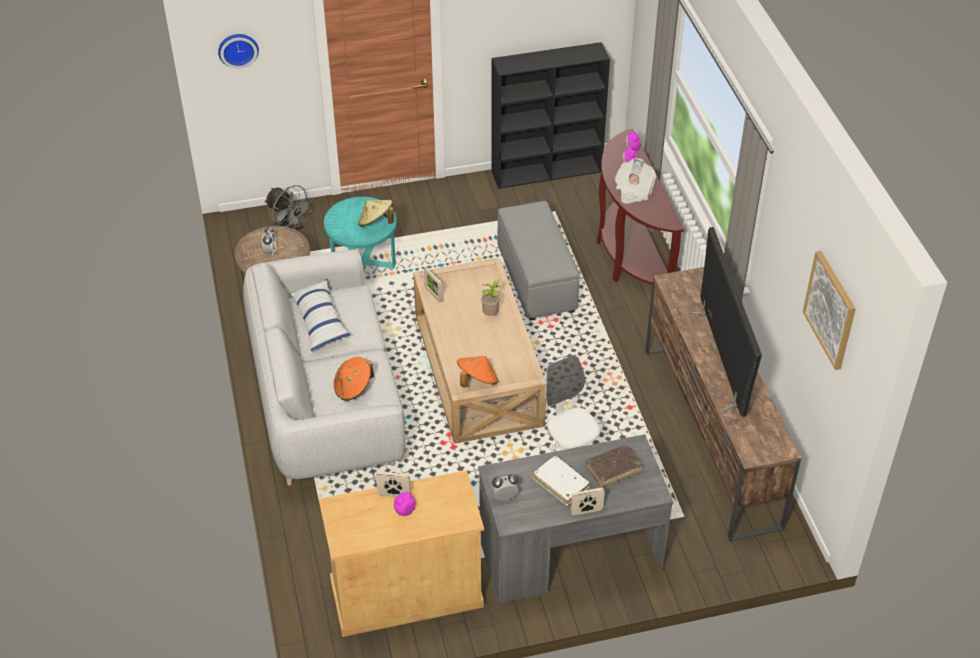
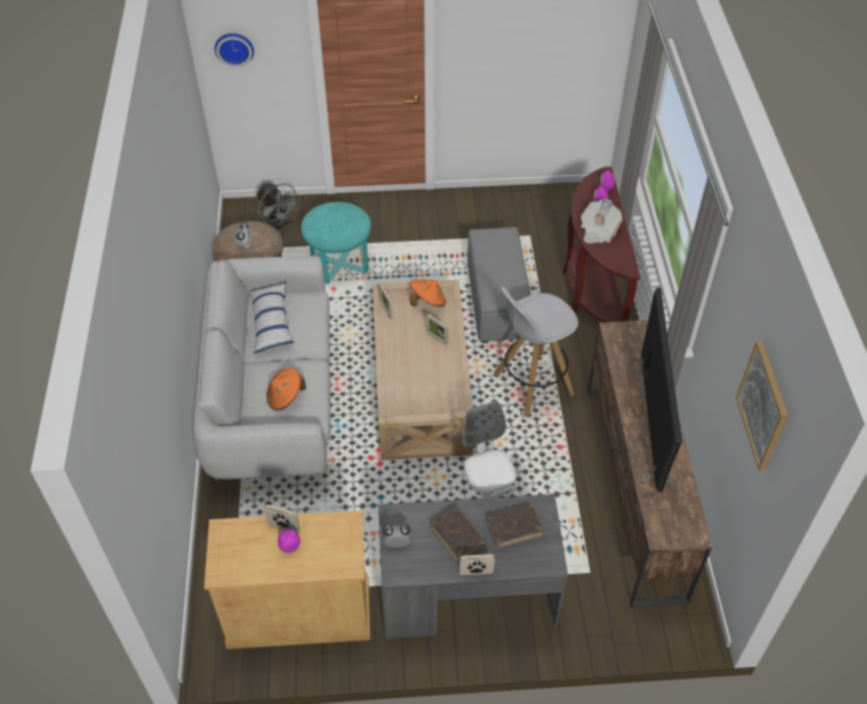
camera: 10 degrees right, 5 degrees up
(376, 223) = (350, 230): beige hat -> none
(477, 381) = (407, 406): orange hat -> orange hat (427, 302)
(491, 314) = (437, 338): potted plant -> picture frame
(547, 171) = (531, 194): black bookcase -> none
(561, 484) = (457, 537): white book -> brown book
(589, 354) = (531, 385): none -> white stool

